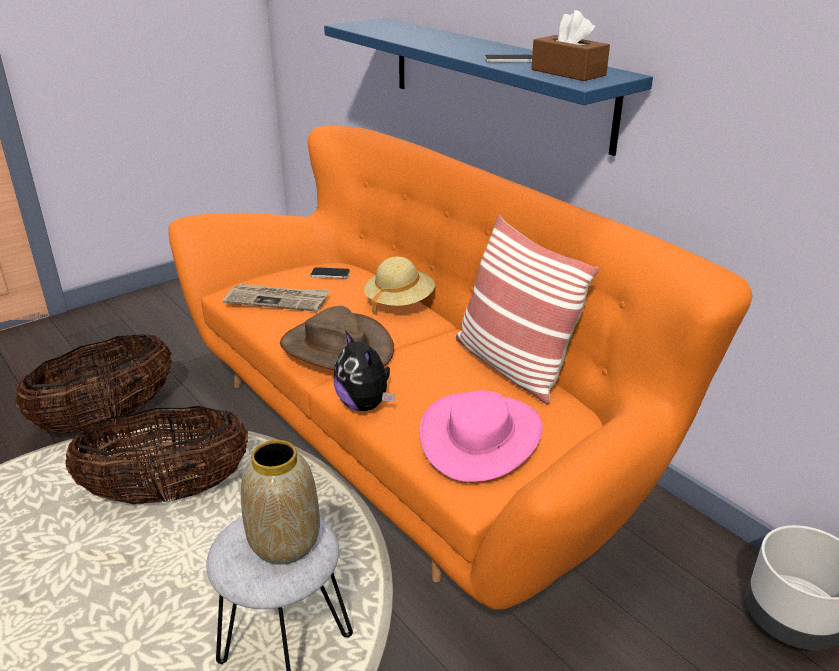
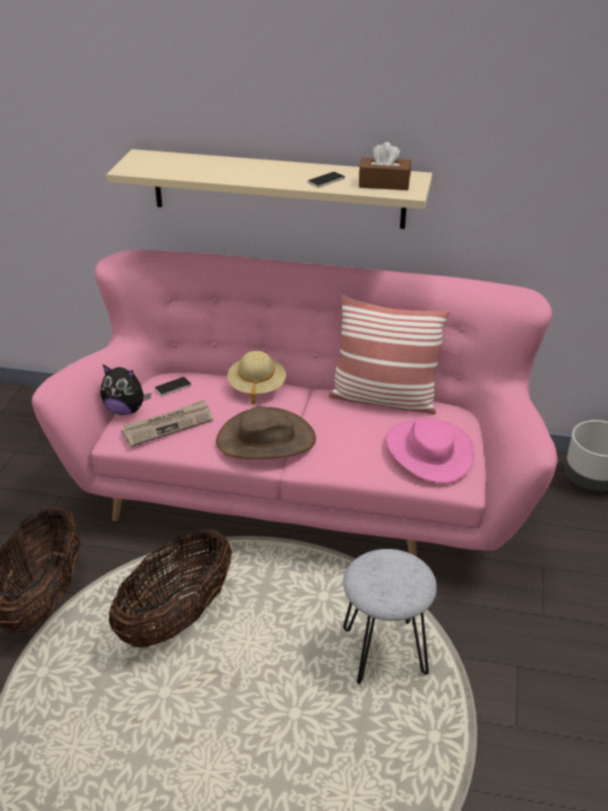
camera: 40 degrees left, 5 degrees up
(283, 543) = (396, 572): vase -> none
(365, 404) = (336, 468): plush toy -> plush toy (126, 410)
(418, 444) = (303, 490): orange sofa -> pink sofa
(496, 80) = (278, 189): blue shelf -> beige shelf

